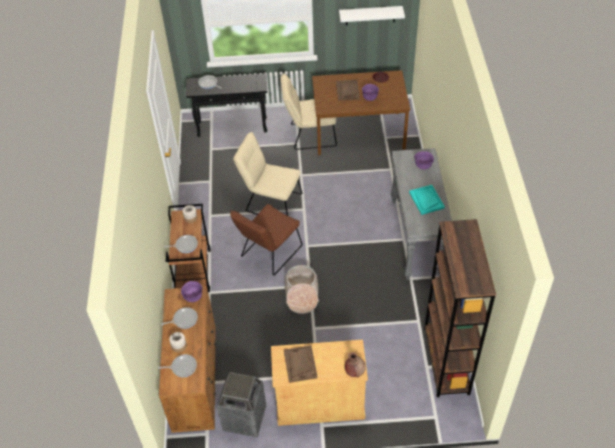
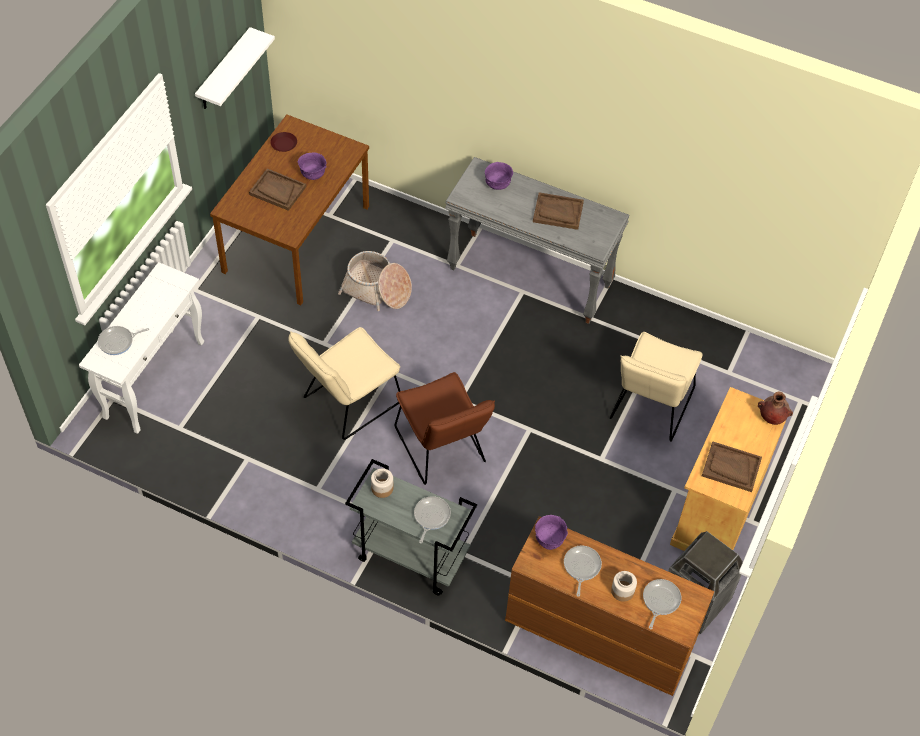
camera: 65 degrees left, 5 degrees up
(193, 271) = (409, 556): brown cart -> grey cart
(232, 127) = (154, 379): black console table -> white console table
(301, 294) = (537, 445): basket -> basket (377, 290)
(309, 135) = (253, 295): beige chair -> beige chair (649, 408)
(426, 200) = (558, 212): turquoise tray -> brown tray
(446, 361) = (731, 349): brown bookcase -> none

